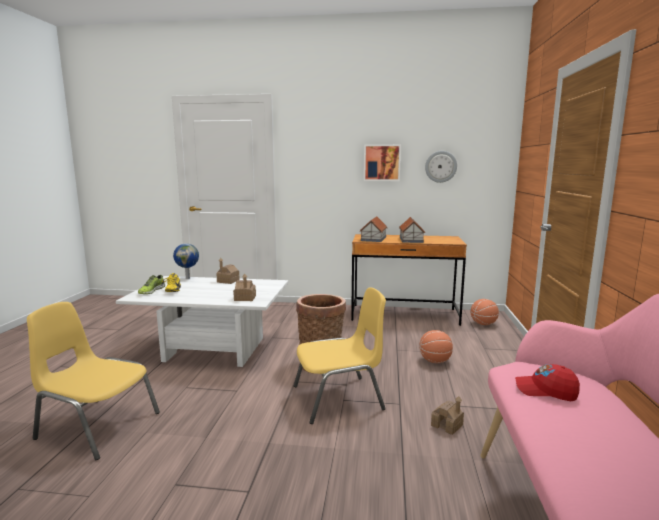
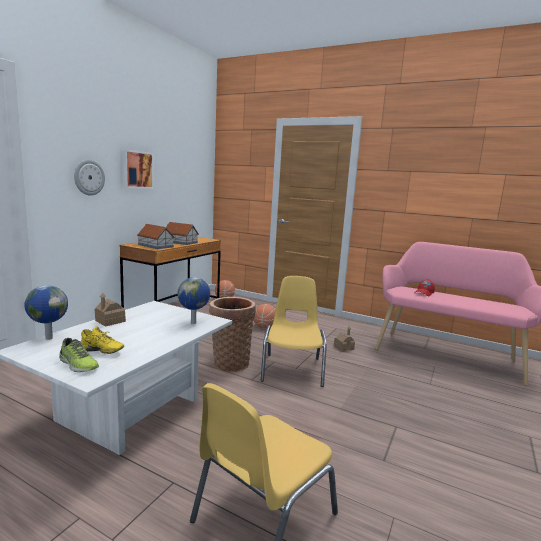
camera: 70 degrees left, 0 degrees up
(245, 298) = (194, 323): toy house -> globe
(440, 166) = (176, 176): wall clock -> wall clock (89, 177)

